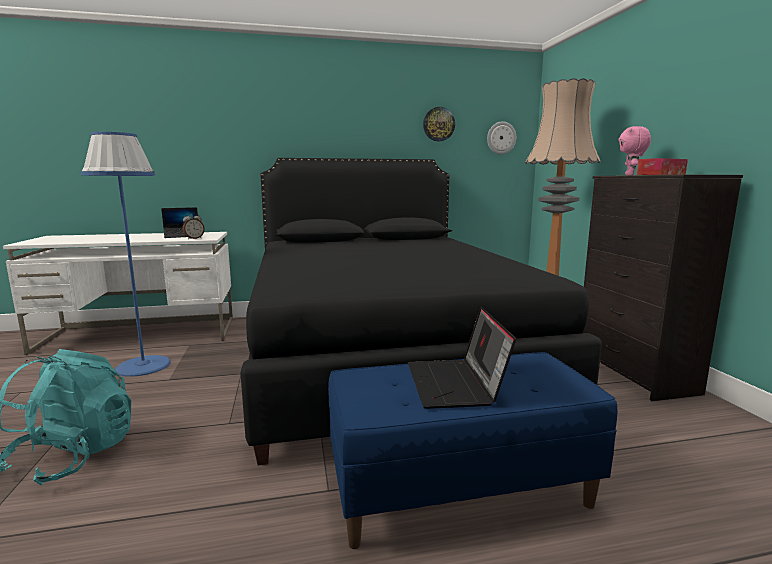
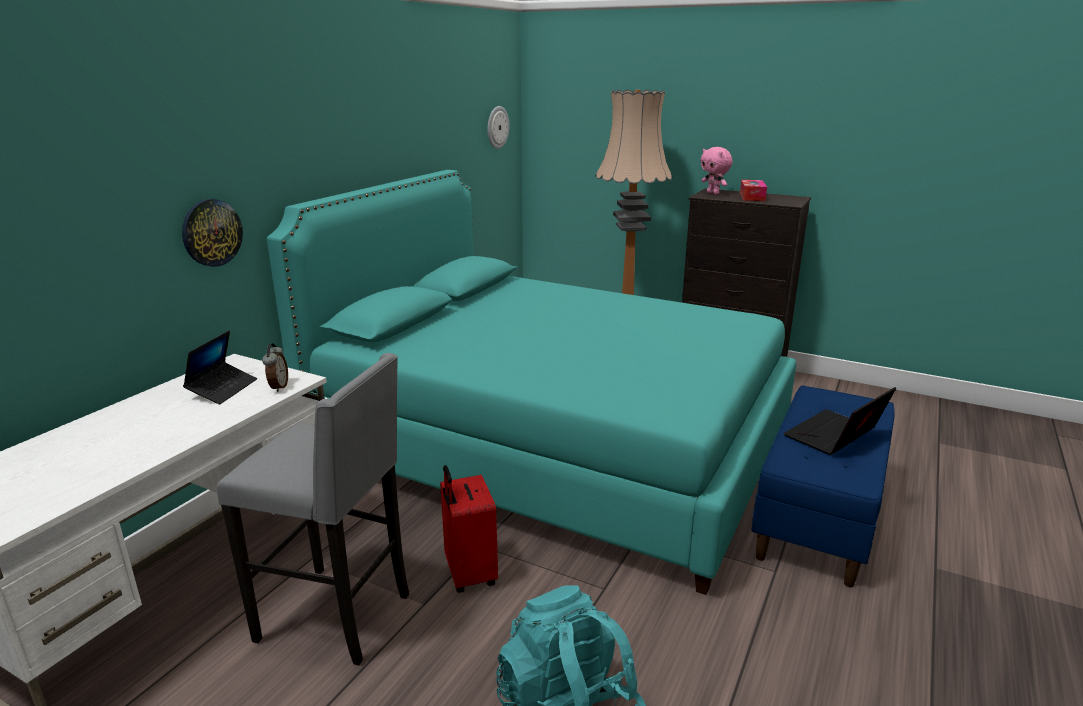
camera: 50 degrees left, 10 degrees up
(143, 366) = (339, 617): blue floor lamp -> grey stool
(207, 380) = (468, 574): none -> red suitcase
(384, 355) = (553, 446): black bed -> turquoise bed
(438, 124) = (446, 118): wall clock -> wall clock (211, 232)
(456, 384) = (834, 436): laptop -> laptop turned 105 degrees clockwise

